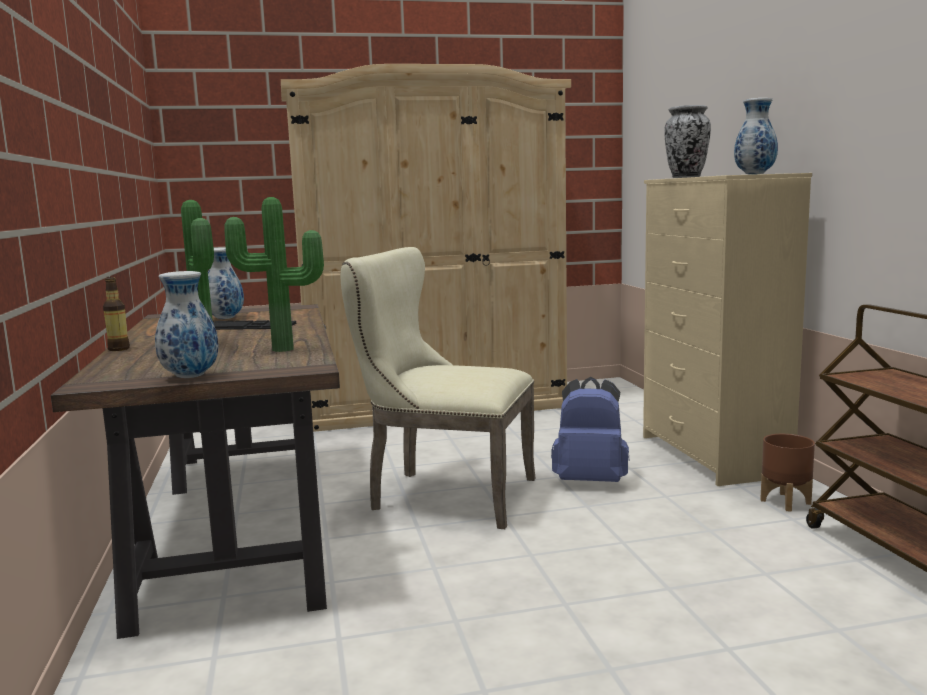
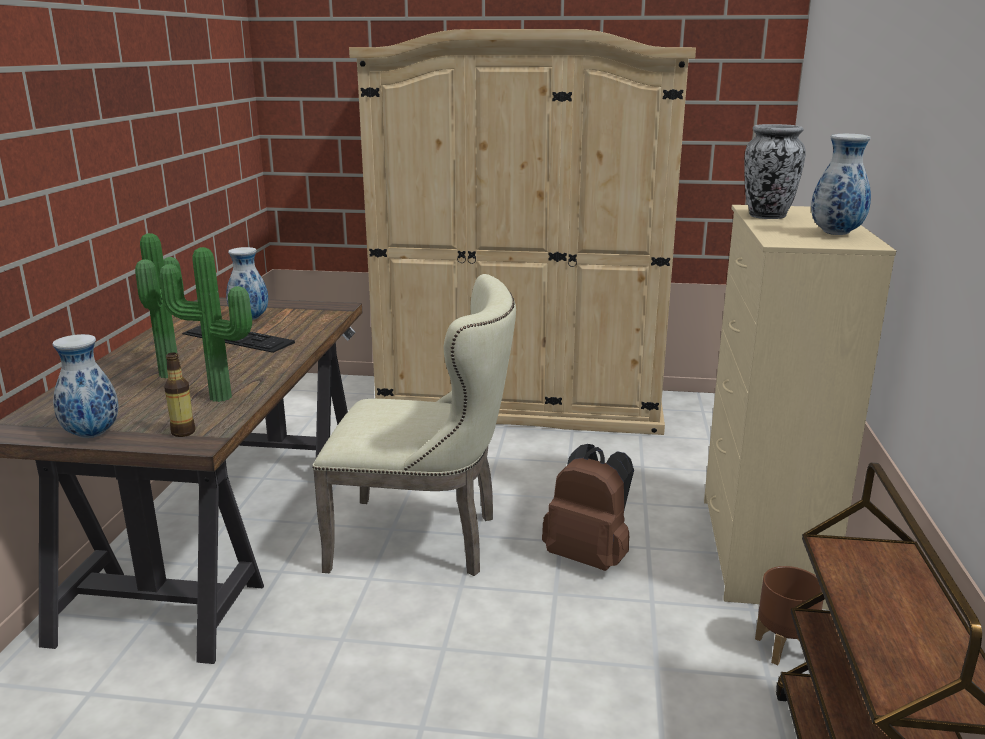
camera: 20 degrees right, 10 degrees up
(118, 349) = (102, 364): bottle -> bottle (183, 432)
(442, 495) = (426, 539): beige chair -> beige chair turned 150 degrees clockwise
(590, 481) = (589, 557): blue backpack -> brown backpack

